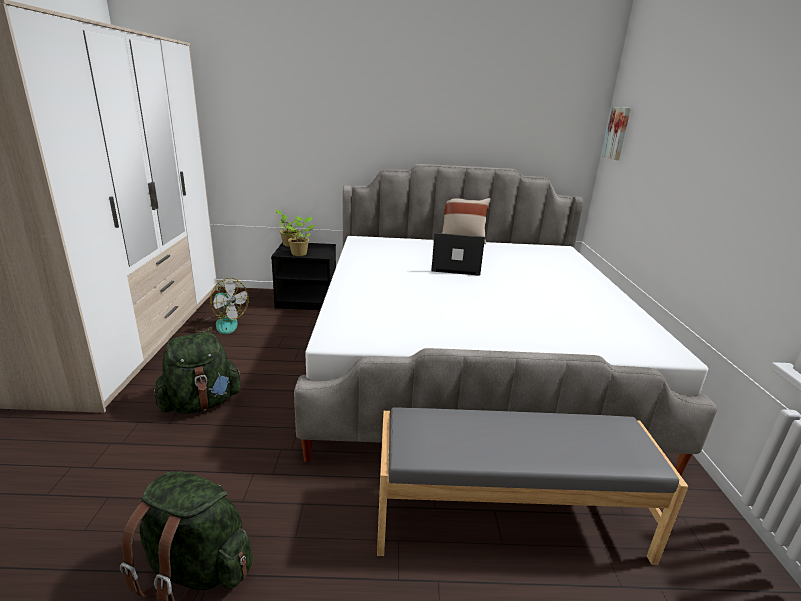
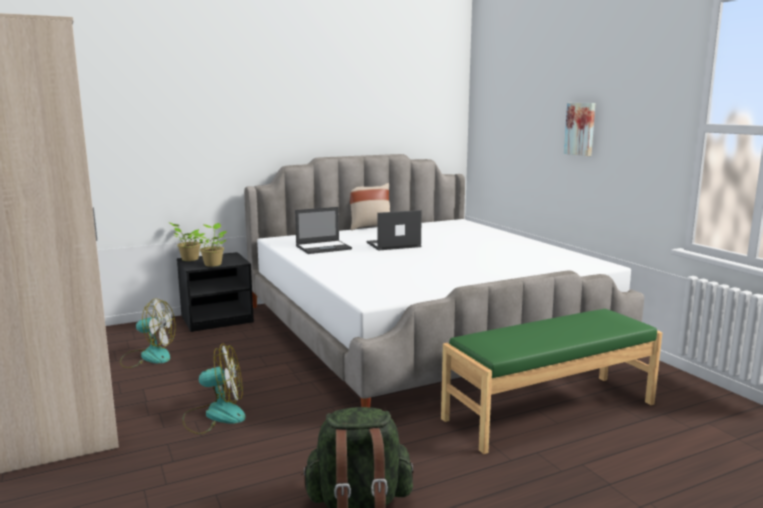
camera: 25 degrees left, 10 degrees down
(201, 403) = (215, 415): green backpack -> fan
(386, 257) = (324, 247): none -> laptop
(508, 519) = (549, 410): grey bench -> green bench
(618, 133) = (484, 115): picture -> picture (581, 129)

